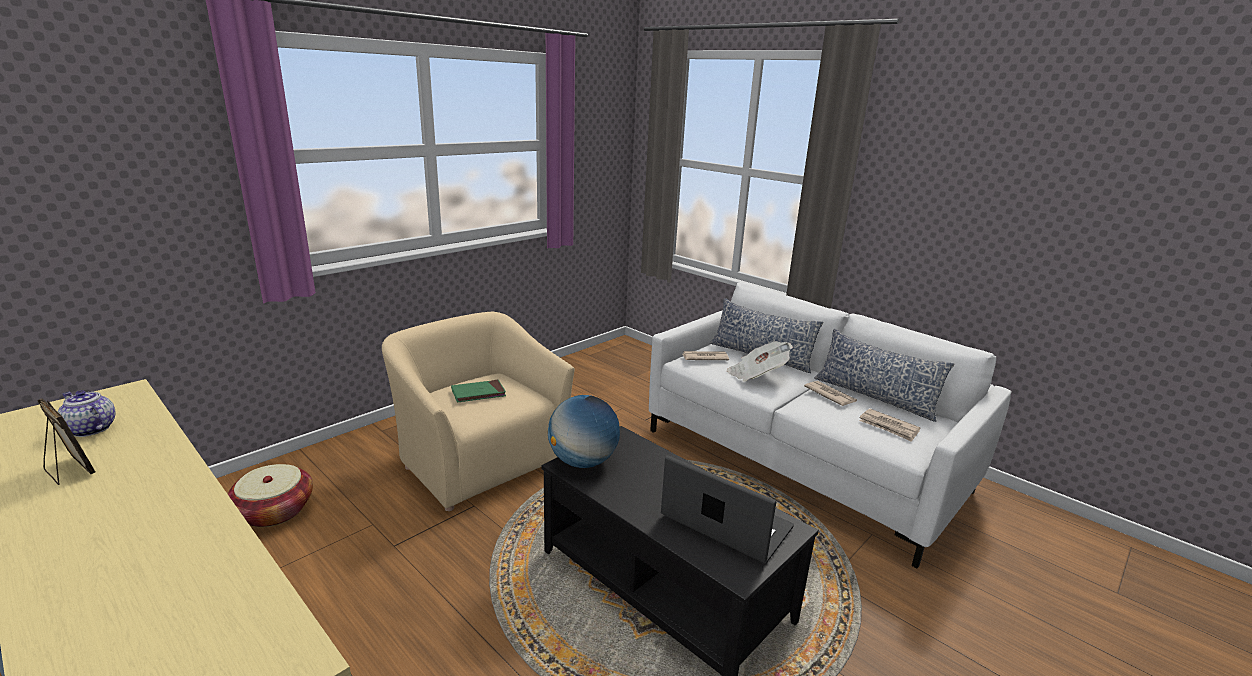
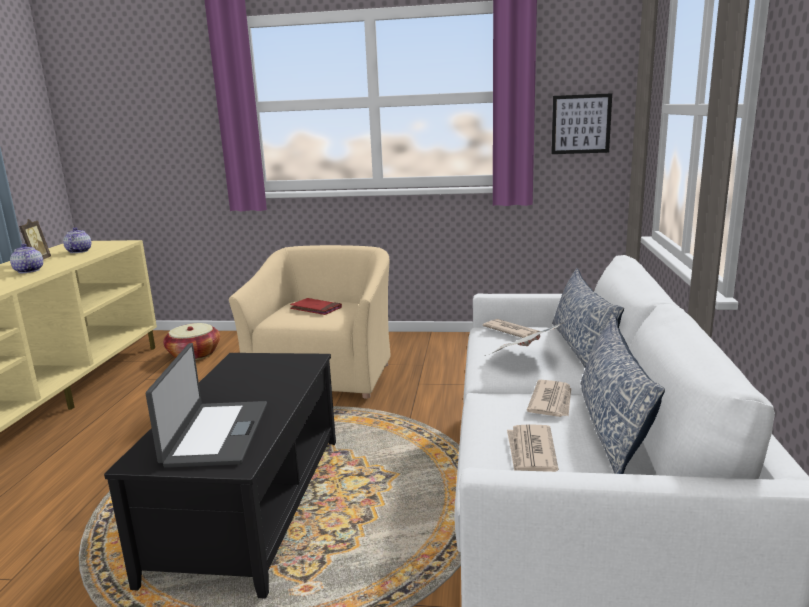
camera: 55 degrees right, 5 degrees down
(128, 487) = (28, 271): none -> teapot
(478, 393) = (316, 309): green book -> red book
(583, 461) = (251, 361): globe -> none
(596, 169) = (581, 124): none -> picture

